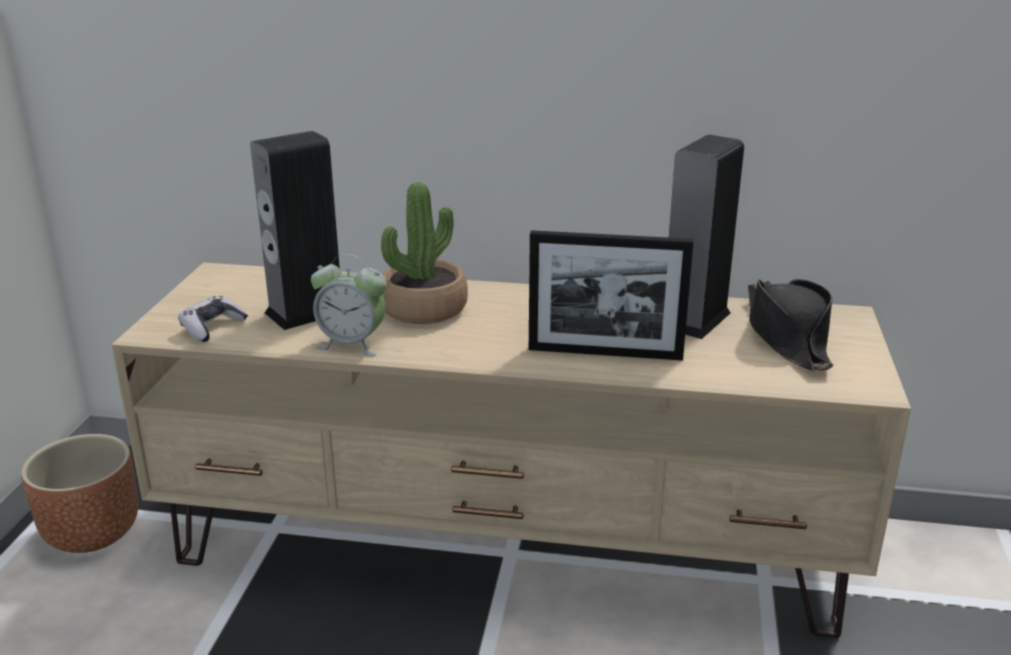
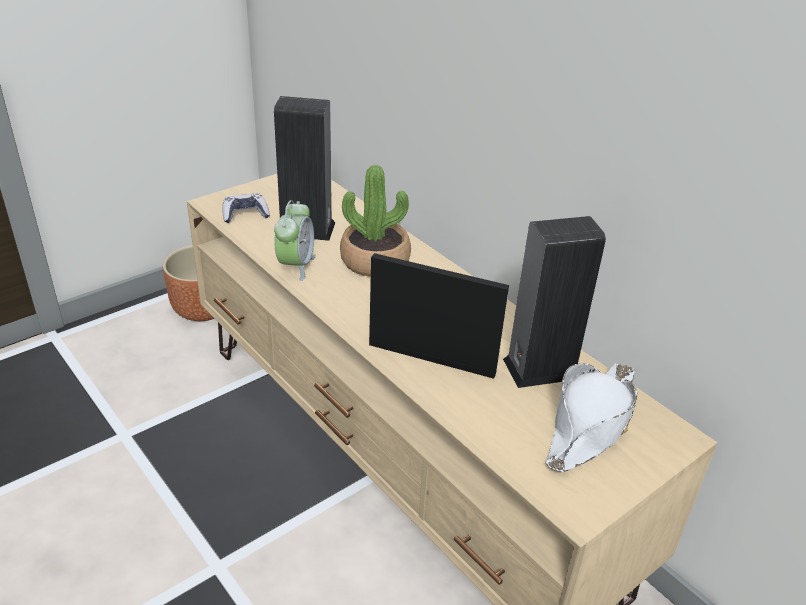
camera: 40 degrees right, 10 degrees up
(352, 344) = (296, 265): alarm clock -> alarm clock turned 135 degrees counterclockwise
(605, 353) = (431, 359): picture frame -> picture frame turned 150 degrees clockwise
(787, 336) = (590, 424): black hat -> white hat

